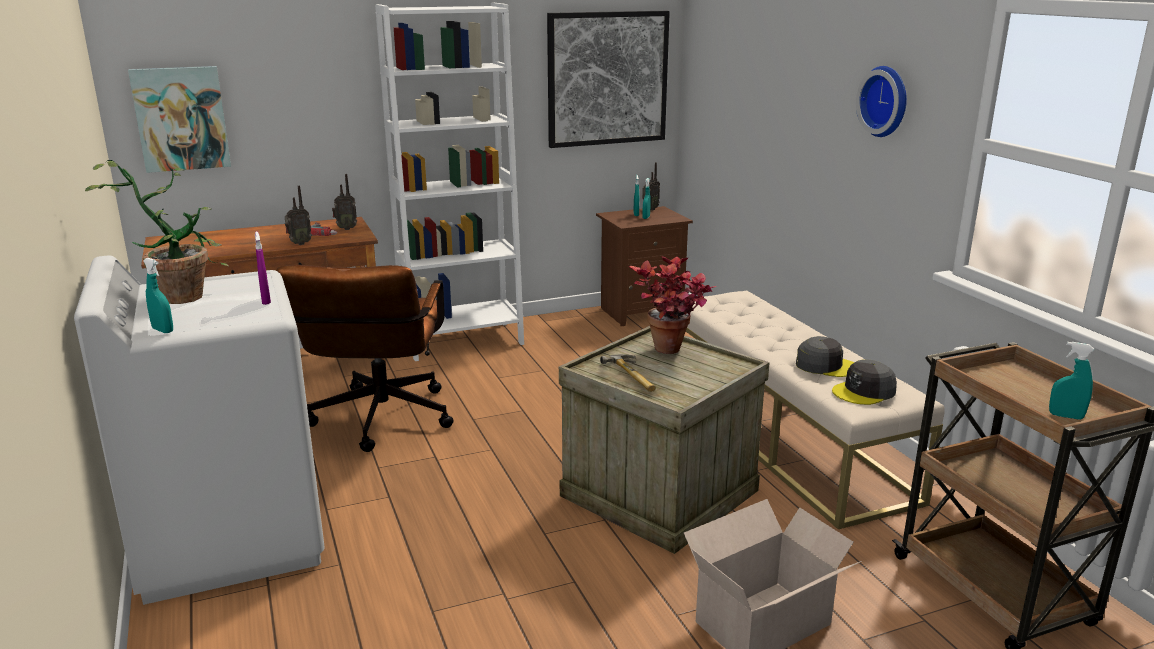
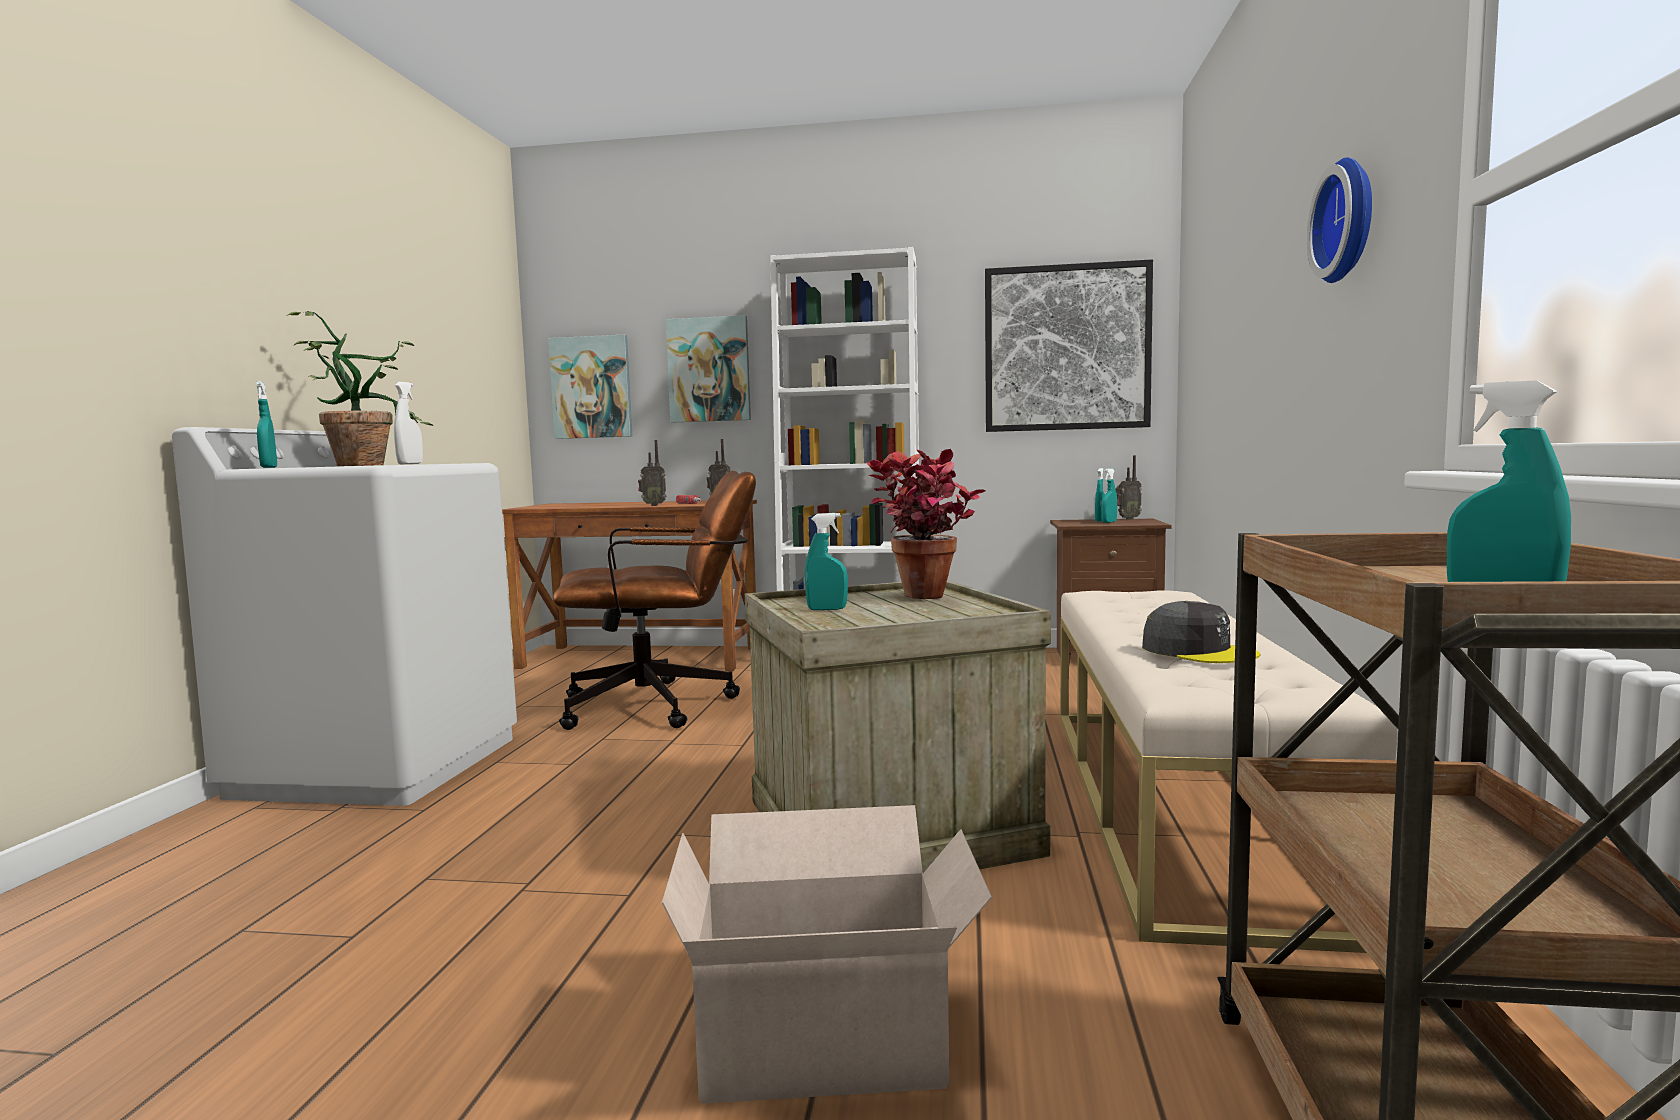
camera: 30 degrees right, 15 degrees down
(266, 301) = (410, 464): purple spray bottle -> white spray bottle
(306, 99) = (709, 370): none -> picture
(379, 423) = (663, 705): brown office chair -> brown office chair turned 135 degrees counterclockwise
(635, 376) = (827, 609): hammer -> turquoise spray bottle
(864, 391) = (1226, 679): grey cap -> none

